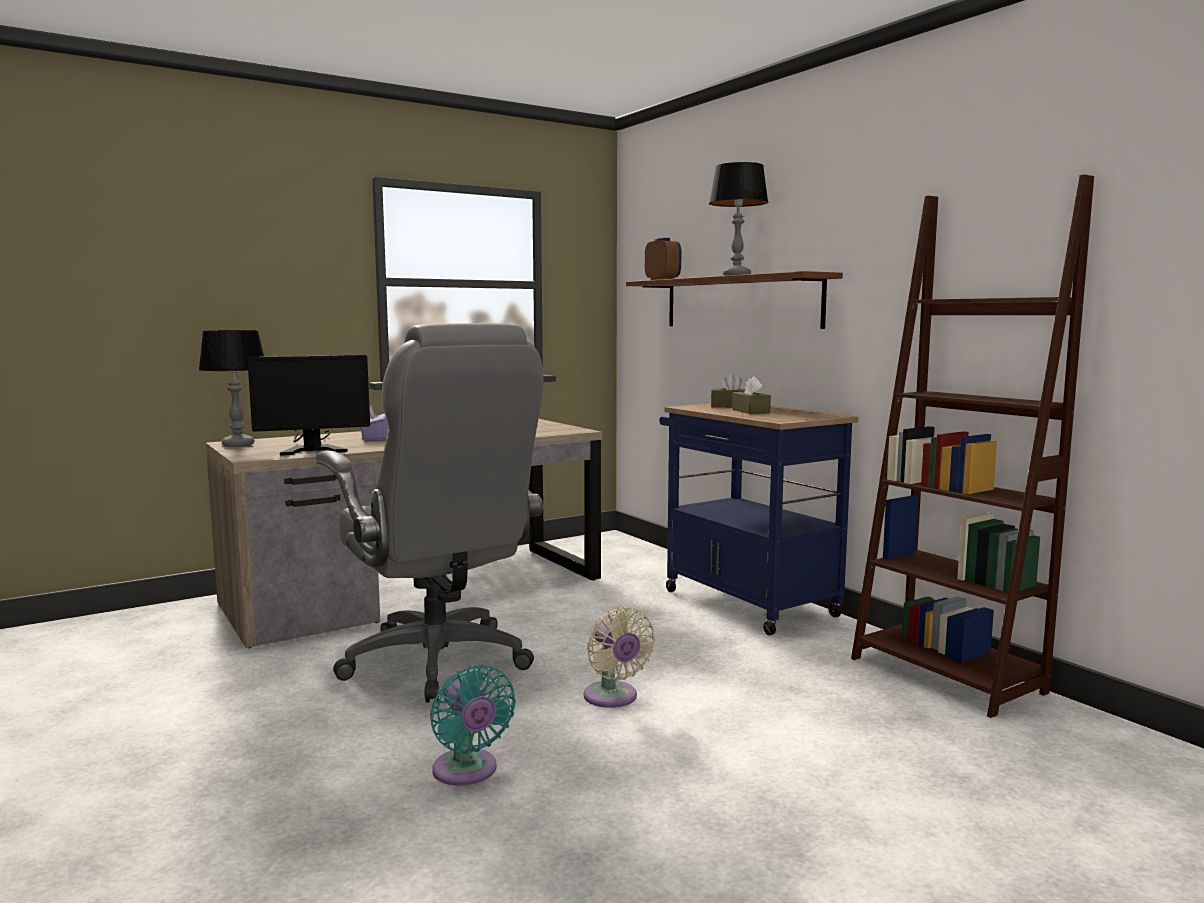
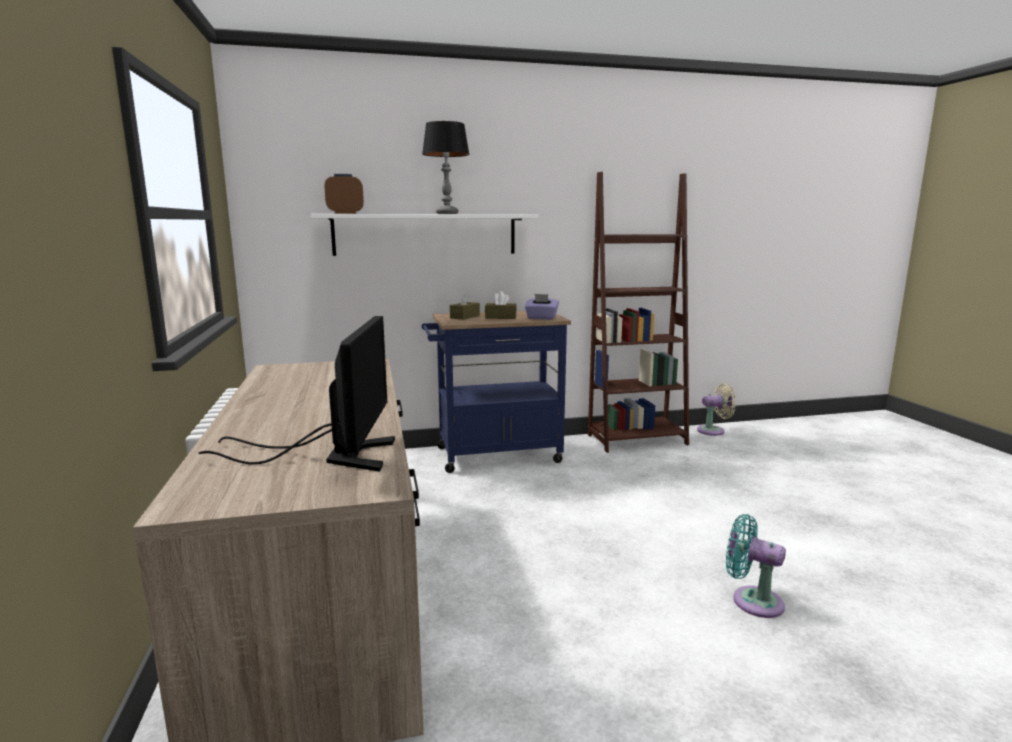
camera: 70 degrees left, 5 degrees up
(238, 445) = (223, 499): table lamp -> none
(375, 438) = (296, 425): purple tissue box -> purple tissue box (541, 318)
(438, 663) = (543, 593): grey office chair -> none
(467, 772) = (752, 600): turquoise fan -> turquoise fan turned 135 degrees counterclockwise
(613, 698) = (641, 528): beige fan -> beige fan (713, 431)
(740, 302) = (425, 234): brown shelf -> white shelf

